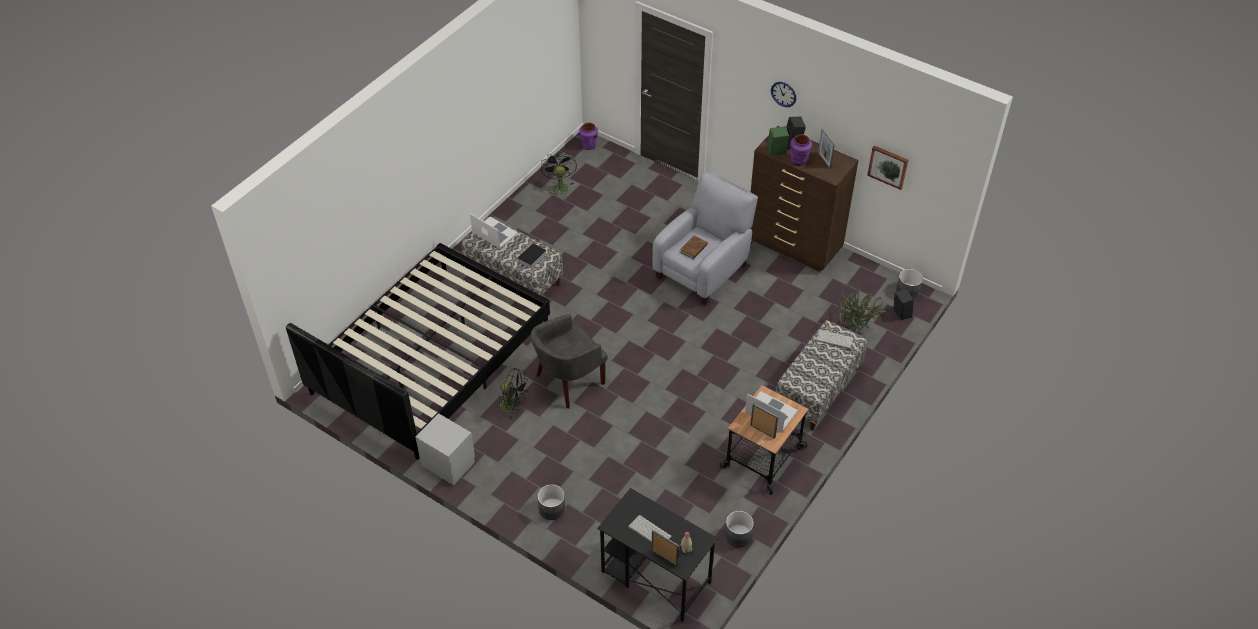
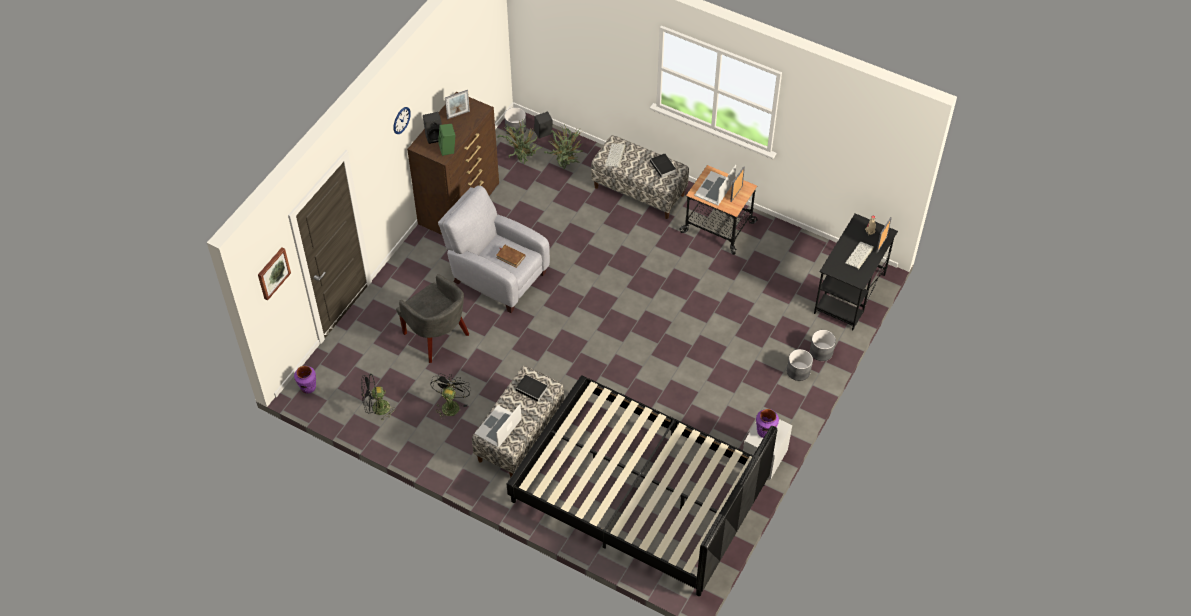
camera: 95 degrees left, 5 degrees up
(514, 406) = (688, 414): black fan -> black fan (450, 404)
(568, 381) = (653, 373): grey armchair -> grey armchair (437, 337)
(738, 536) = (799, 242): grey planter -> grey planter (821, 351)
(798, 161) = (460, 133): purple vase -> purple vase (765, 432)
(817, 380) = (663, 167): none -> book
(862, 295) = (522, 159): none -> potted plant
(888, 166) = (468, 69): picture -> picture (273, 273)

